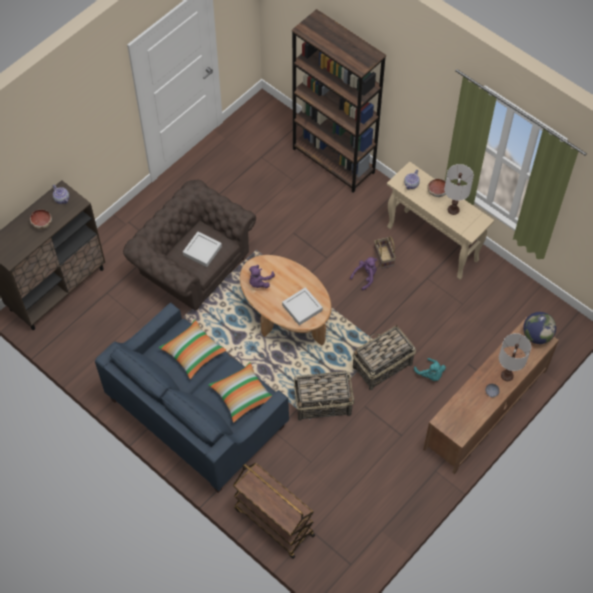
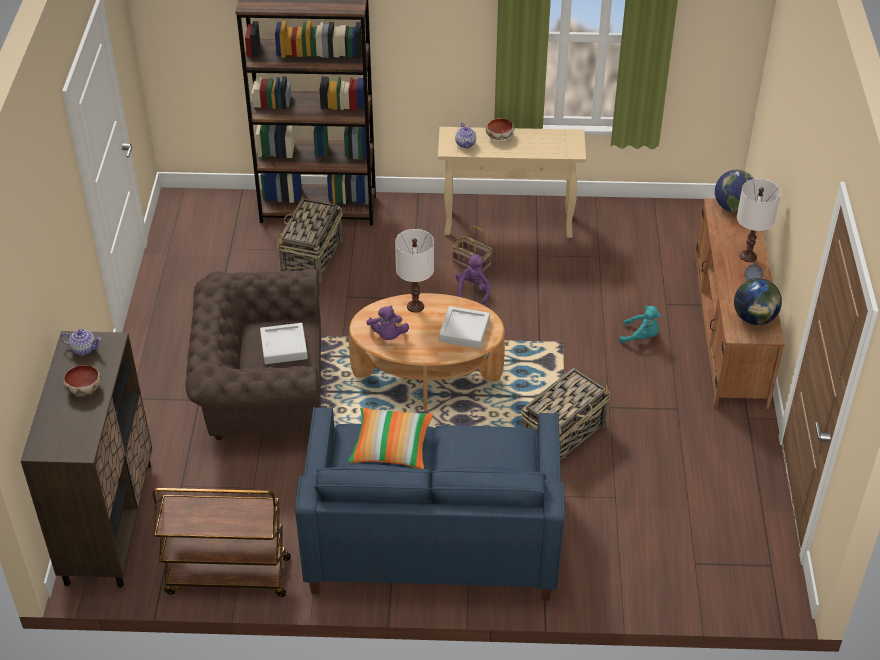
camera: 40 degrees left, 15 degrees down
(242, 395) = (497, 452): pillow -> none
(273, 522) = (643, 585): brown cart -> brown cart (227, 576)
(381, 366) = (583, 360): basket -> basket (312, 258)
(453, 209) = (534, 142): white table lamp -> white table lamp (415, 306)
(463, 419) = (754, 318): none -> globe

